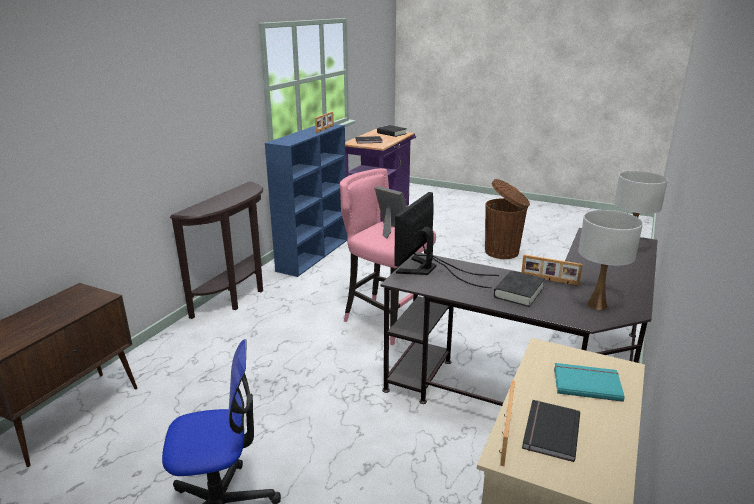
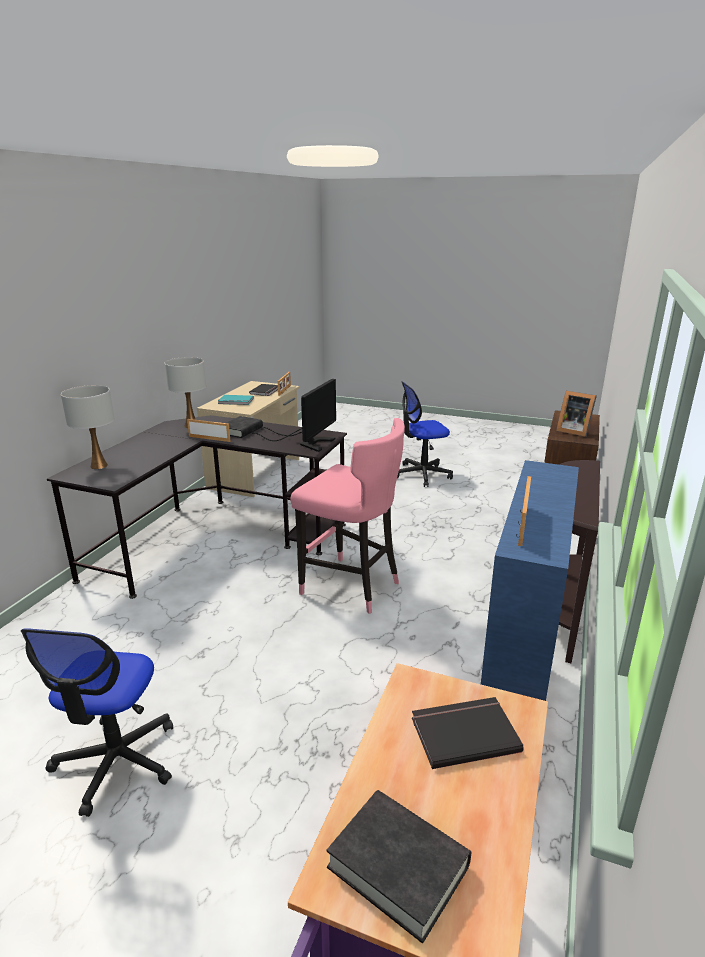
camera: 175 degrees right, 0 degrees up
(390, 230) = (345, 480): picture frame -> picture frame (573, 431)
(503, 252) = (116, 761): brown trash can -> office chair

